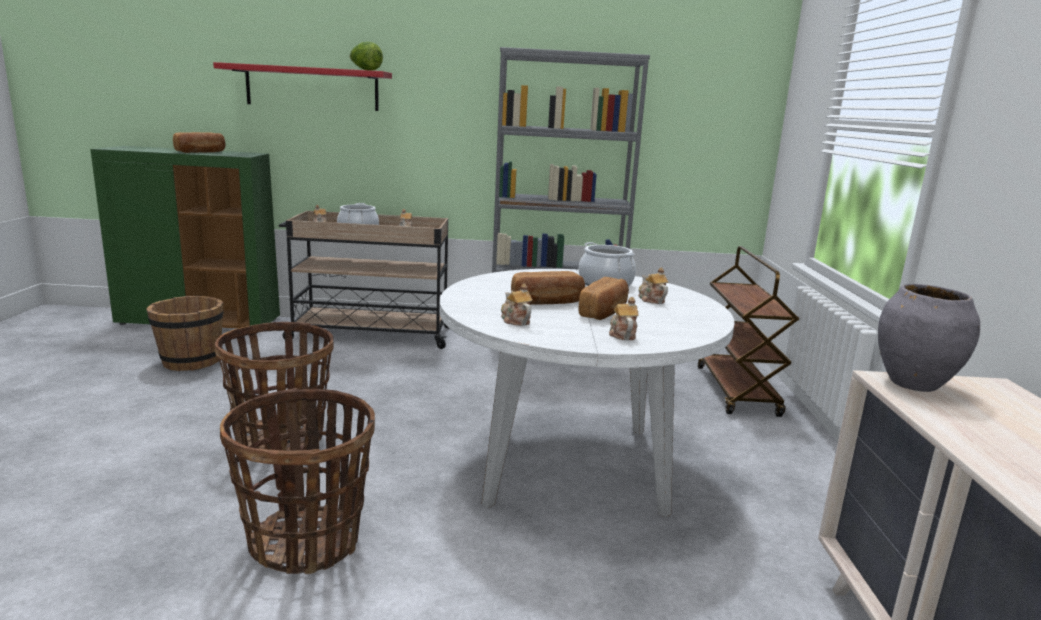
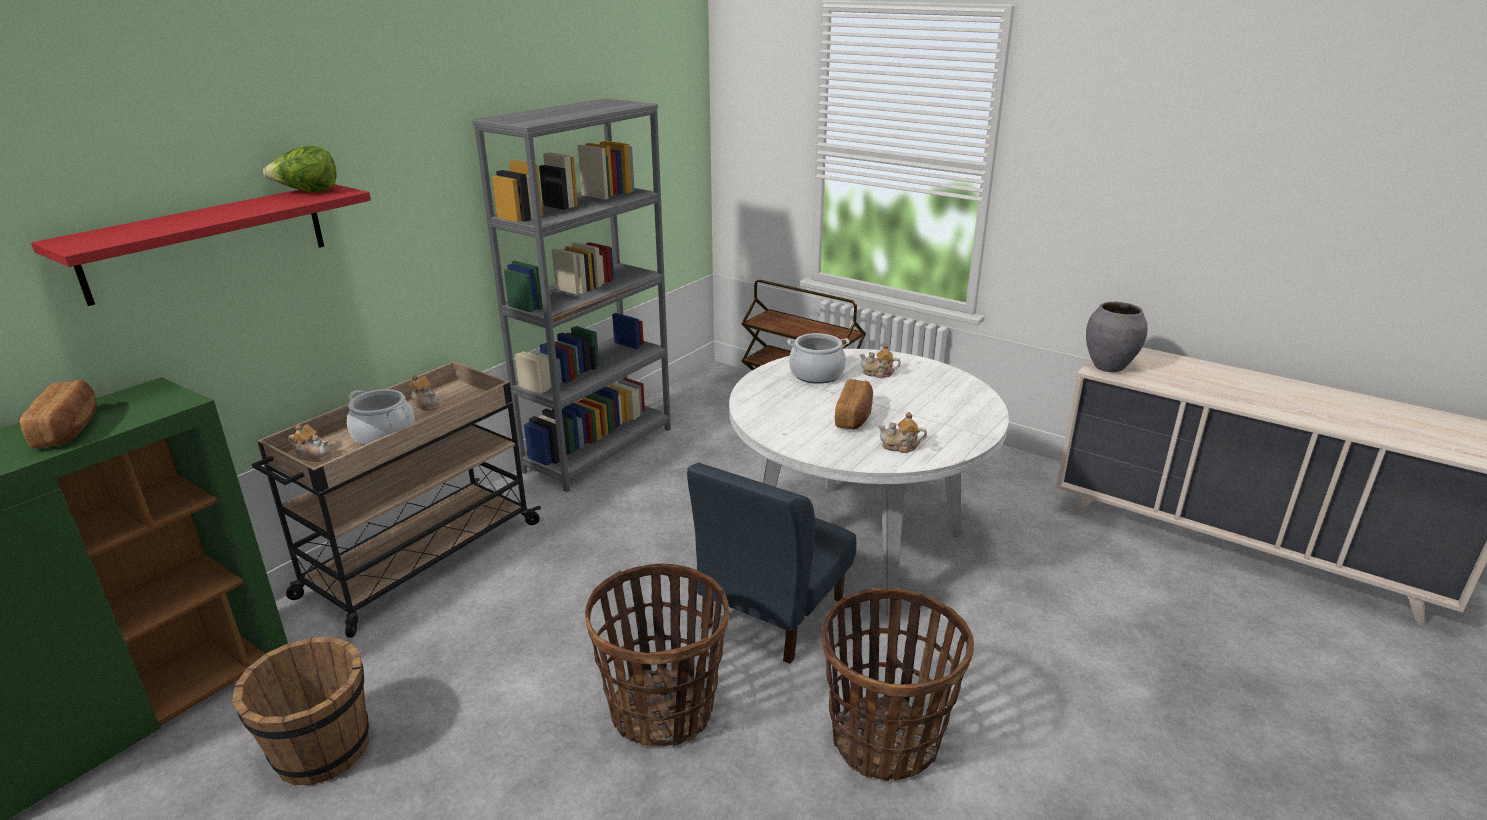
camera: 55 degrees left, 10 degrees up
(429, 450) = (771, 613): none -> blue chair
(605, 312) = (900, 403): bread -> none
(622, 334) = (962, 416): teapot -> none

